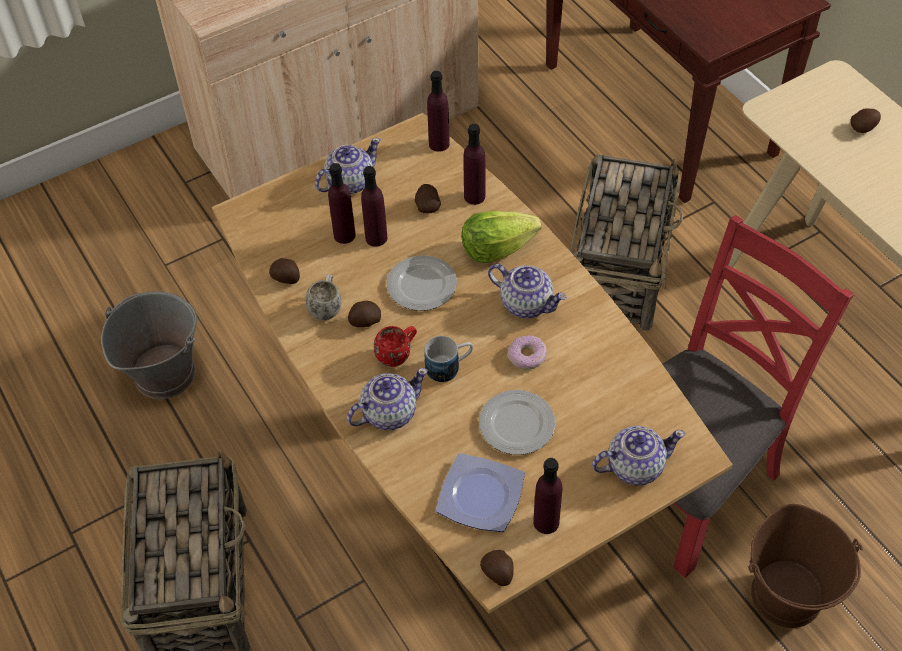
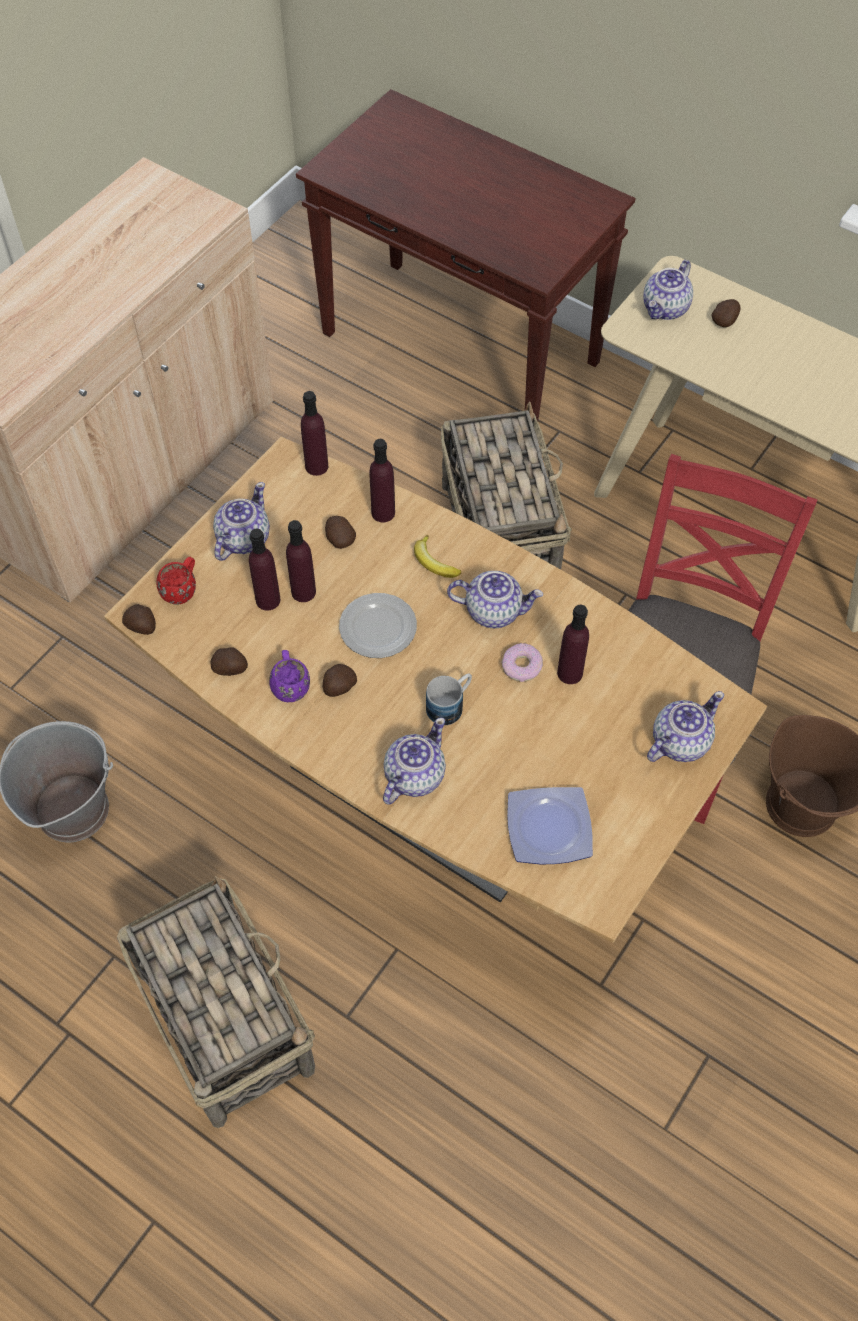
camera: 25 degrees left, 5 degrees up
(326, 307) = (290, 685): white mug -> purple mug
(397, 354) = (391, 710): red mug -> red mug (182, 590)
(496, 249) = (434, 562): lettuce -> banana
(498, 574) = (605, 900): potato -> potato (142, 627)
(516, 424) = (546, 741): plate -> none
(546, 522) = (624, 830): purple bottle -> purple bottle (569, 673)
(812, 103) = (665, 309): none -> teapot

